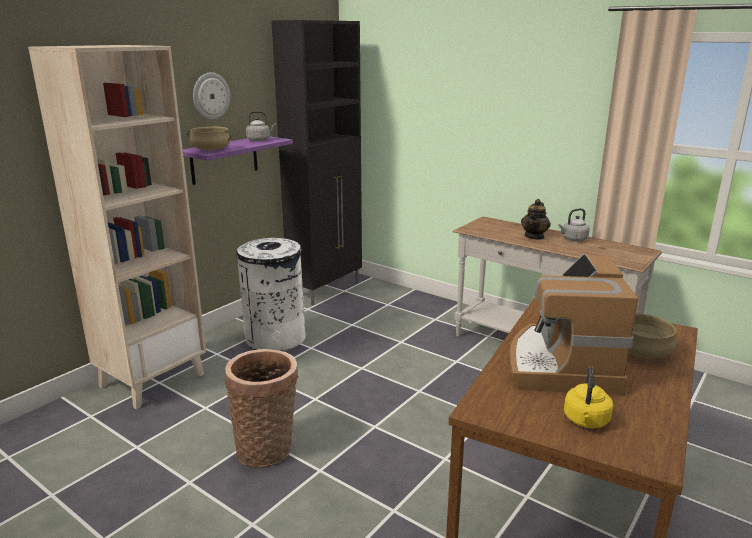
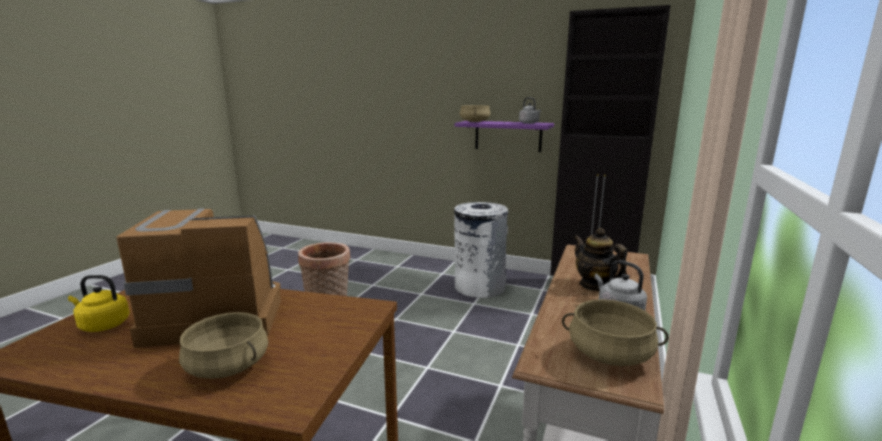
camera: 75 degrees right, 5 degrees down
(152, 379) = (400, 264): beige bookcase -> none
(210, 96) = (502, 83): wall clock -> none
(534, 236) = (595, 285): teapot -> teapot turned 45 degrees clockwise
(621, 249) = (609, 354): none -> beige cooking pot

